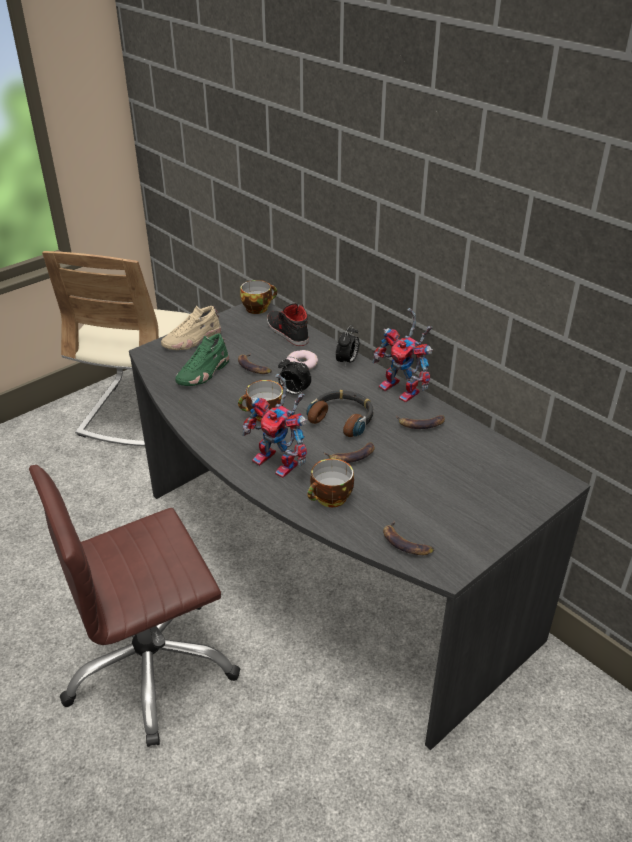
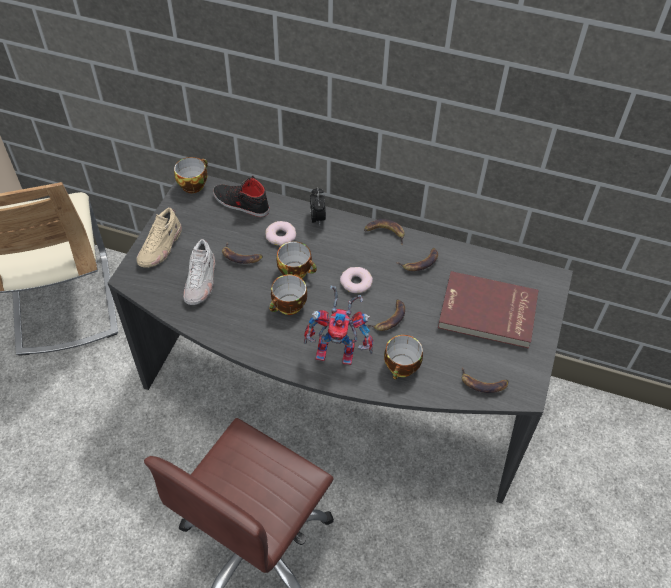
camera: 30 degrees left, 15 degrees up
(204, 373) = (201, 281): green shoe -> white shoe
(294, 393) = (296, 271): alarm clock -> cup
(342, 418) = (356, 282): headphones -> donut
(404, 391) = (385, 233): toy robot -> banana
(460, 487) = (487, 313): none -> red book

